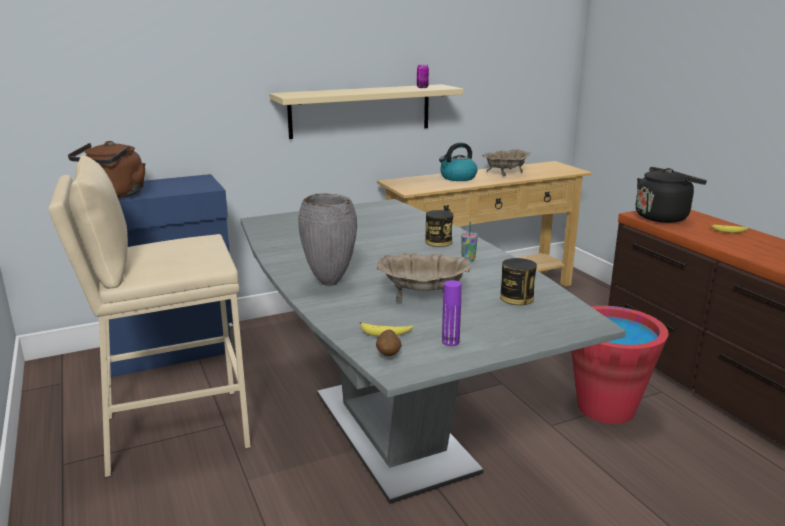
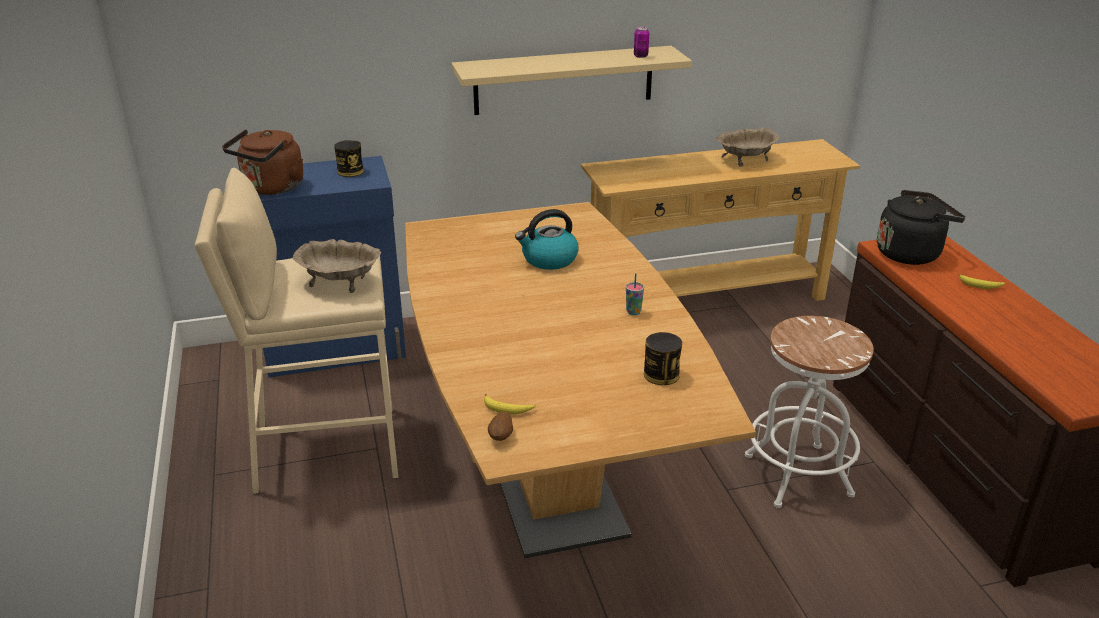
camera: 10 degrees right, 10 degrees up
(331, 283) = (474, 334): grey vase -> none
(392, 431) = (549, 476): grey dining table -> brown dining table
(423, 295) = (564, 361): beige bowl -> beige bowl (340, 281)
(438, 242) = (611, 281): can -> can (350, 171)
(450, 342) = (567, 427): purple bottle -> none
(457, 178) = (681, 165): kettle -> kettle (549, 259)
(606, 407) = (798, 475): red bucket -> white stool

